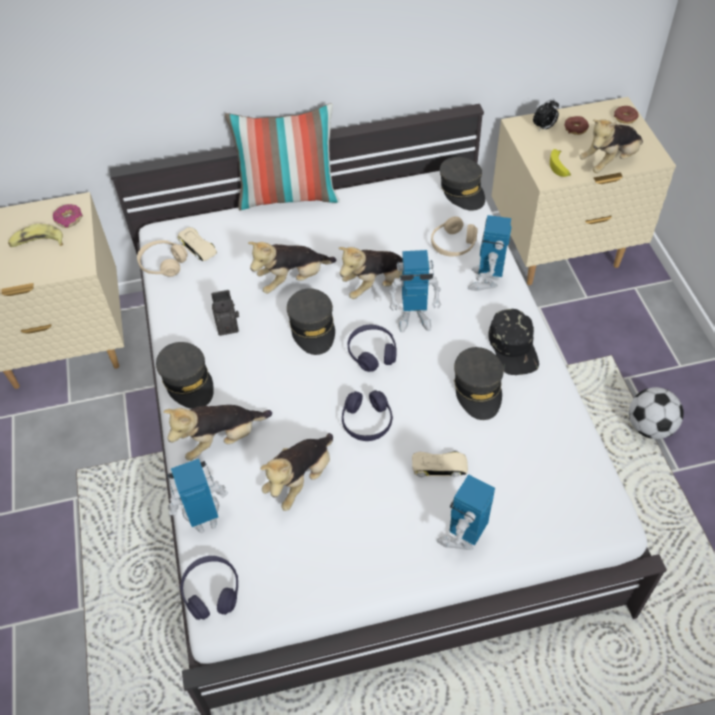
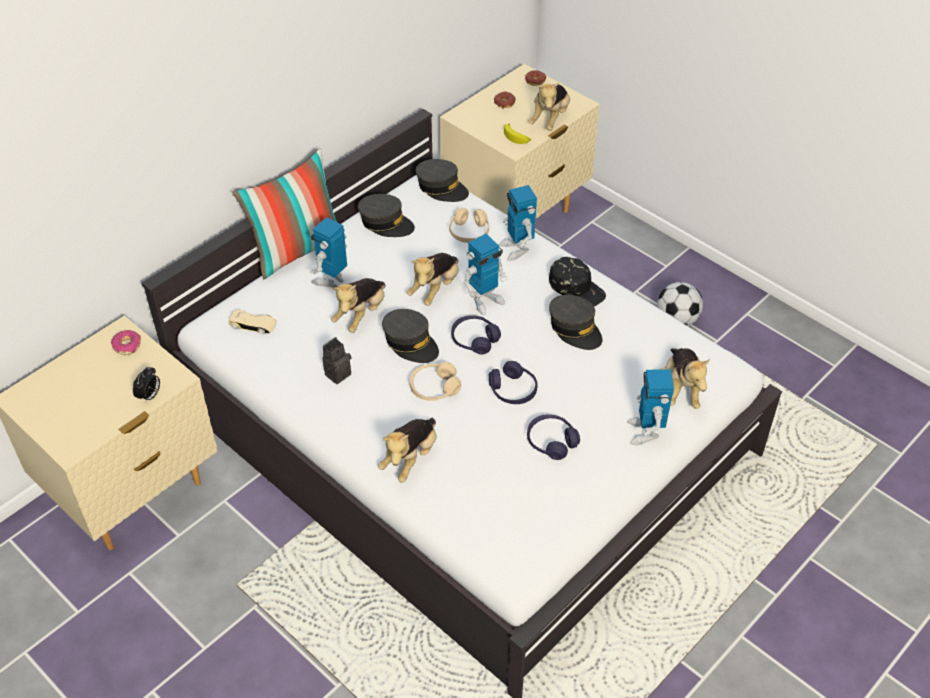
camera: 35 degrees left, 5 degrees down
(37, 243) = (116, 377): banana -> none
(163, 264) = (233, 351): beige headphones -> beige headphones (434, 388)
(188, 381) = (342, 430): grey cap -> grey cap (386, 223)
(204, 518) = (447, 519): toy robot -> toy robot (331, 280)
(211, 591) = (498, 563): purple headphones -> purple headphones (551, 442)
(300, 479) = (498, 454): plush toy -> plush toy (681, 388)
(439, 466) = (591, 395): beige toy car -> none
(544, 127) = (479, 111): alarm clock -> alarm clock (149, 396)

